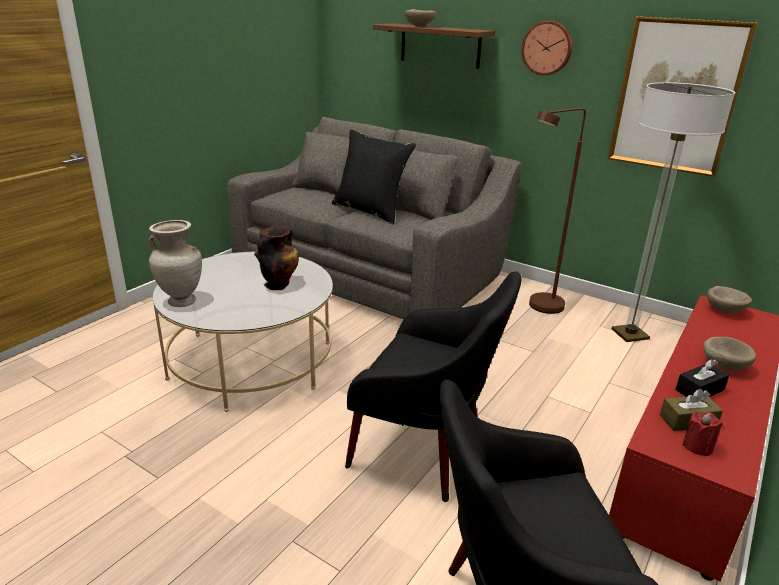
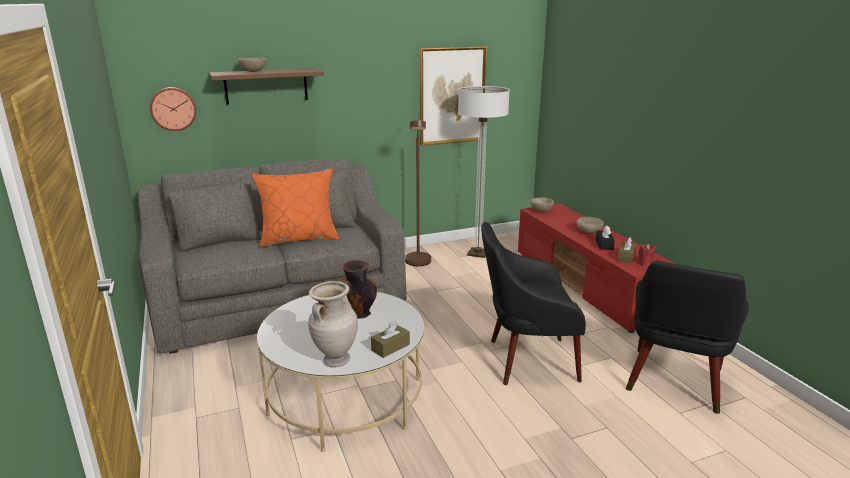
camera: 55 degrees left, 5 degrees down
(224, 318) = (390, 347): none -> brown tissue box
(370, 210) = (299, 239): black pillow -> orange pillow
(425, 451) = (525, 360): black armchair -> black armchair turned 150 degrees counterclockwise
(547, 48) = (362, 76): wall clock -> wall clock (173, 108)

